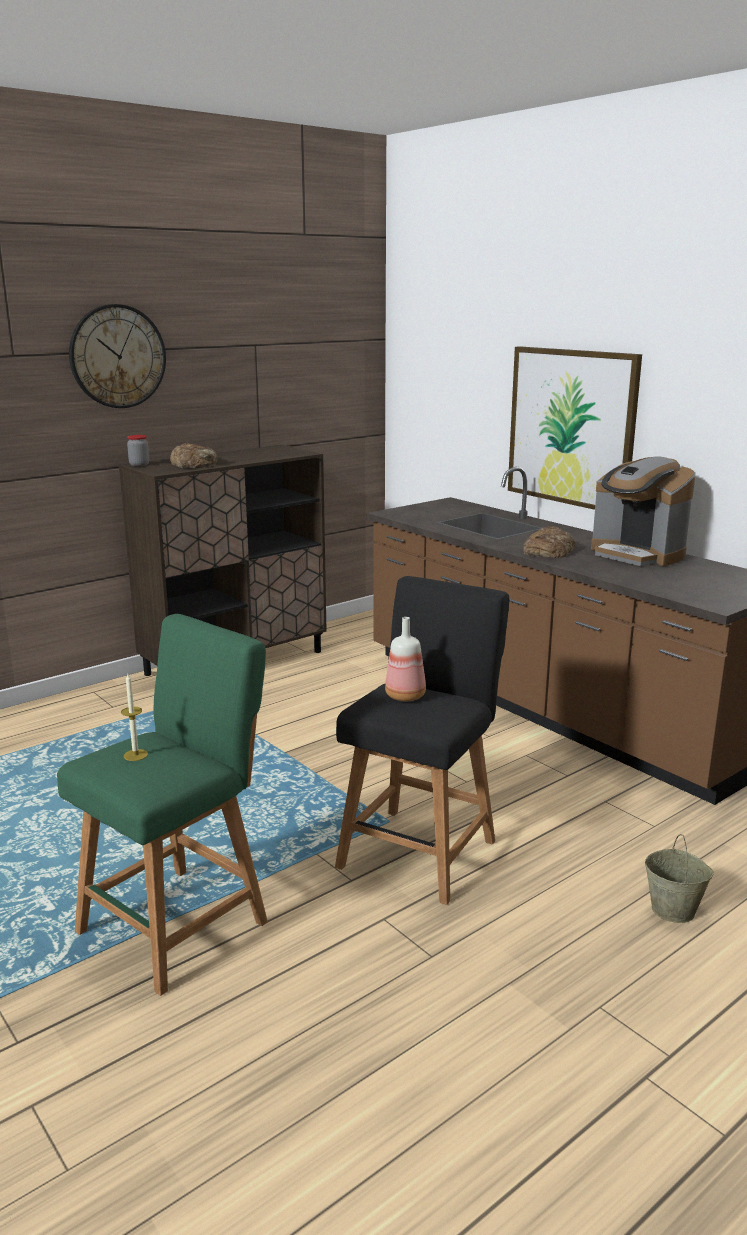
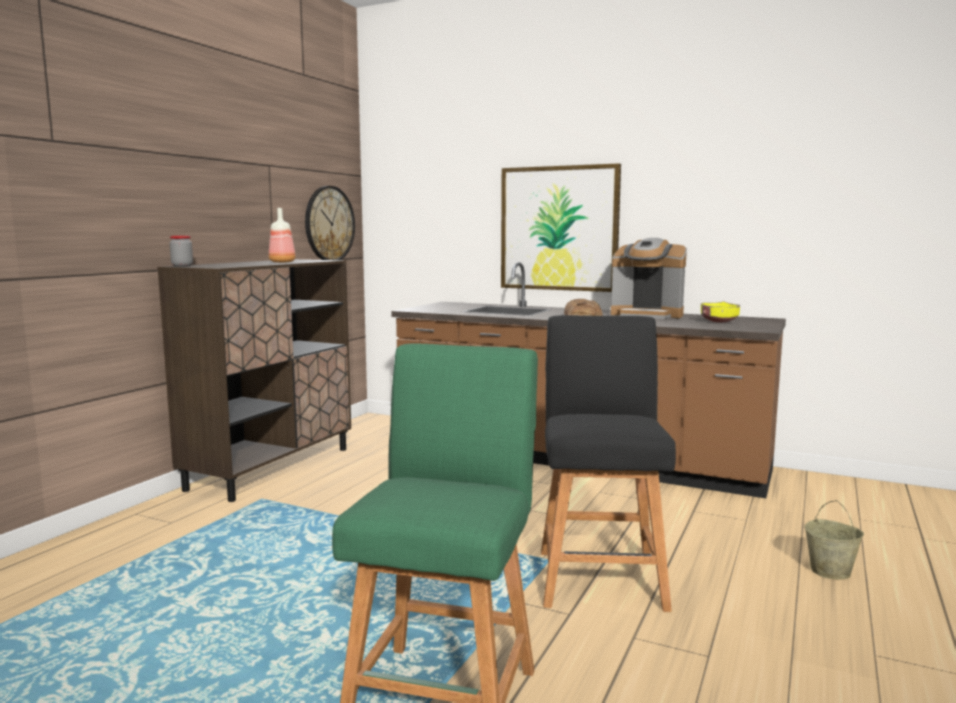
camera: 25 degrees left, 10 degrees down
(117, 356) = (155, 157): wall clock -> wall clock (329, 224)
(135, 755) = (421, 492): candle -> none
(194, 464) = (239, 264): bread -> none
(406, 696) = (595, 417): bottle -> bottle (283, 262)
(700, 580) = (718, 321): none -> yellow bowl

